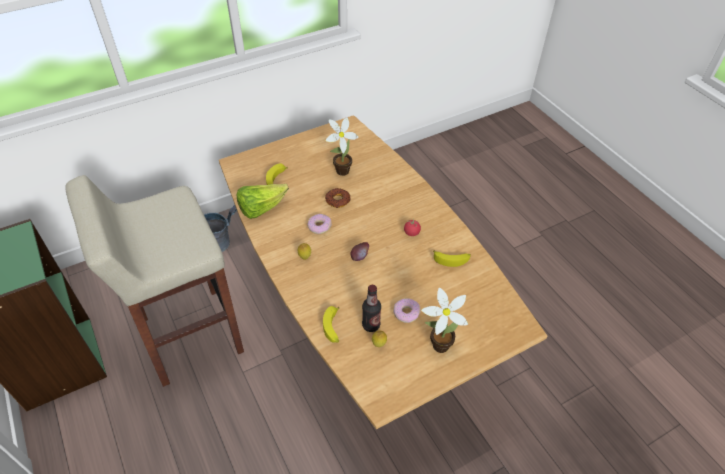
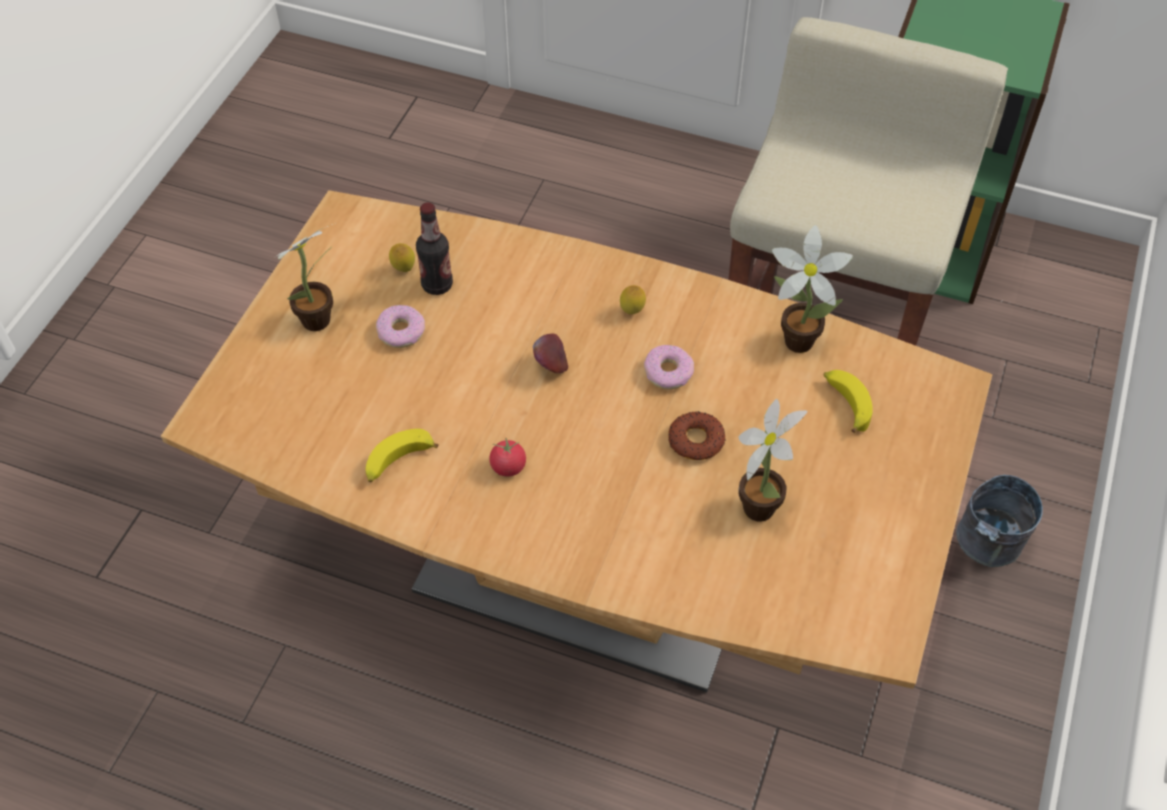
camera: 140 degrees right, 5 degrees up
(261, 208) = (794, 338): lettuce -> potted plant
(333, 328) = (485, 250): banana -> none

